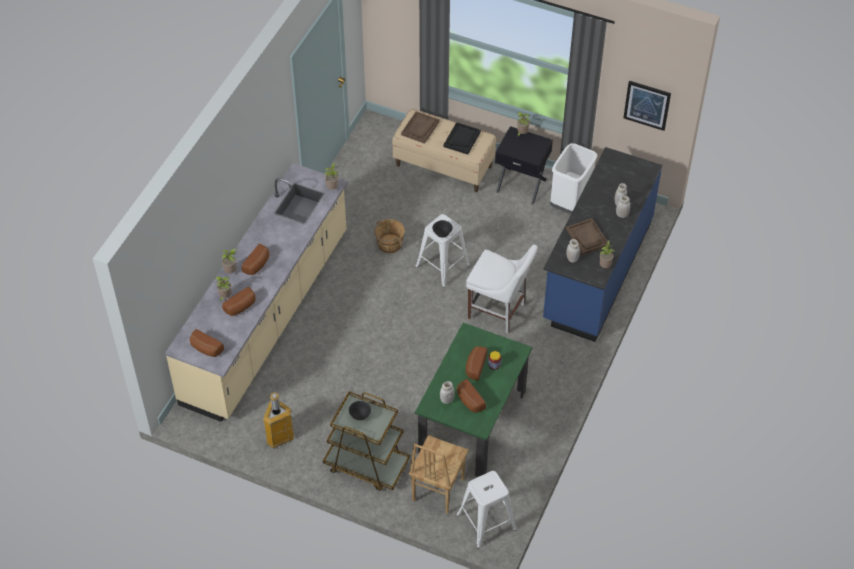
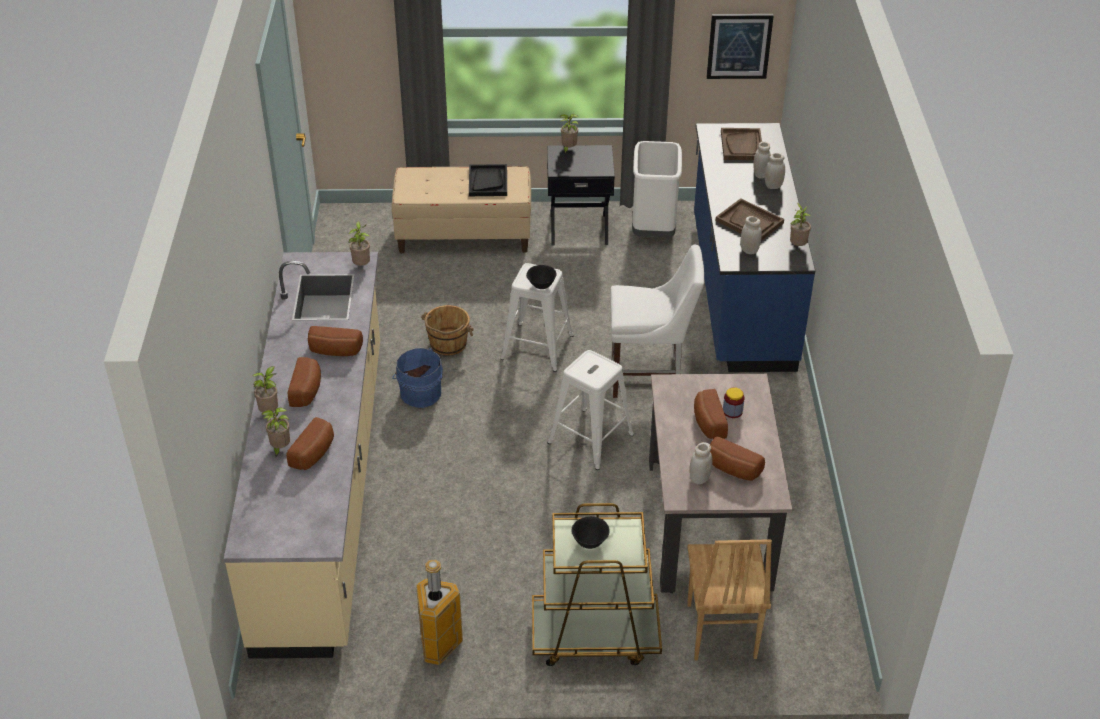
camera: 25 degrees left, 10 degrees down
(205, 349) = (290, 530): bread -> bread (334, 351)
(354, 273) = (419, 393): none -> blue bucket
(420, 128) = (424, 185): brown tray -> brown tray (742, 146)
(472, 423) = (708, 524): green dining table -> beige dining table
(486, 522) = (819, 649): white stool -> white stool (591, 439)

